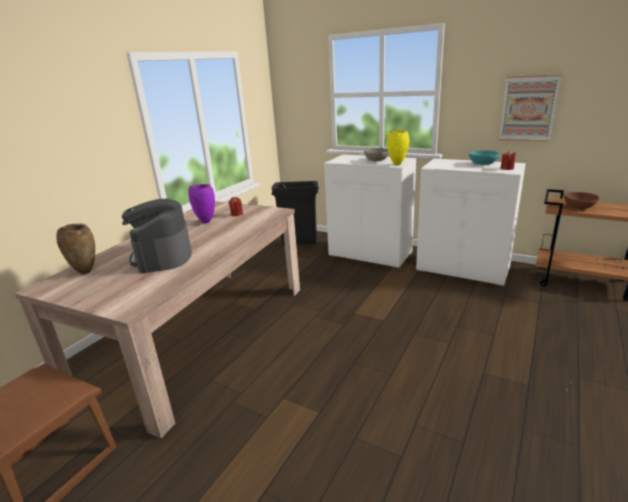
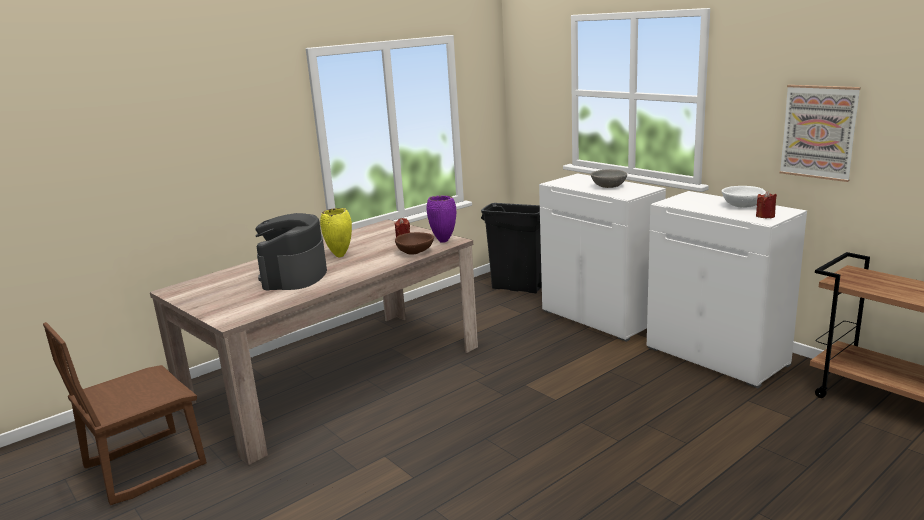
camera: 20 degrees right, 5 degrees down
(86, 272) = (217, 281): brown vase -> none
(206, 222) = (364, 244): purple vase -> purple vase (444, 241)
(397, 164) = (627, 195): yellow vase -> yellow vase (340, 256)
(483, 164) = (743, 206): turquoise bowl -> white bowl
(579, 207) = (873, 285): brown bowl -> brown bowl (415, 252)

